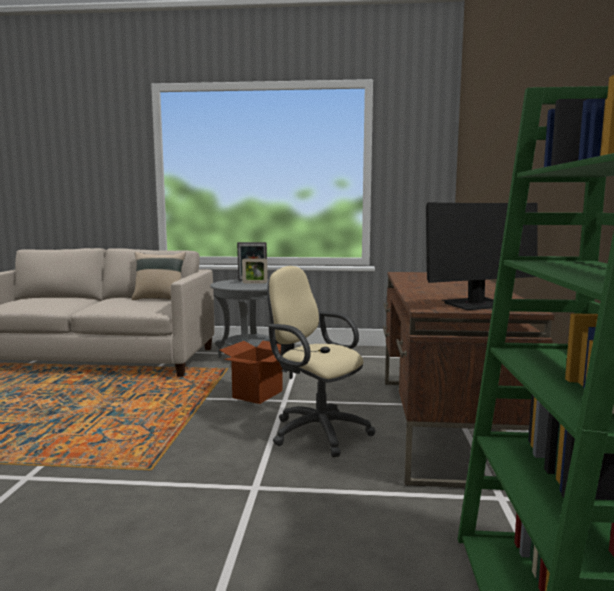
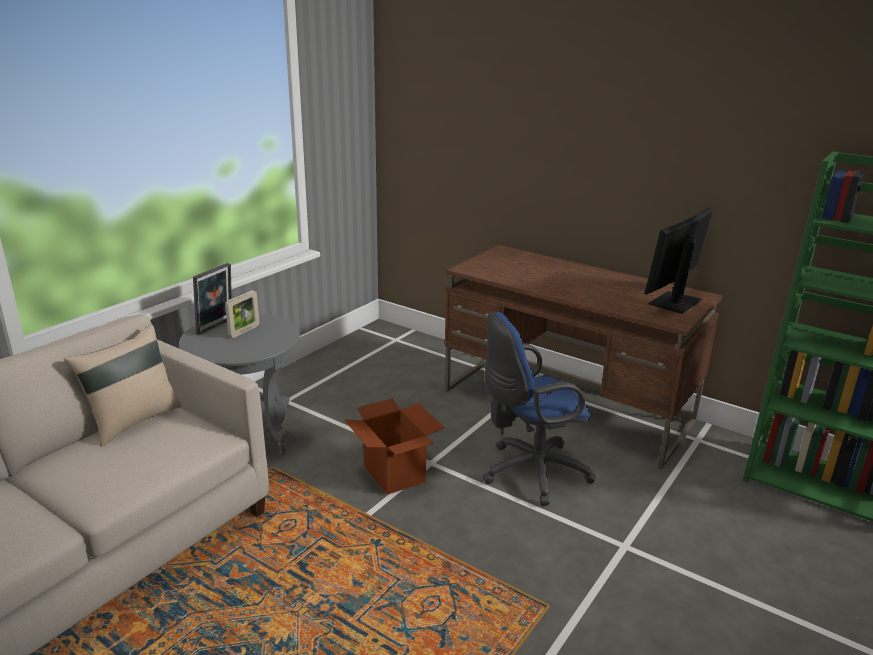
camera: 60 degrees left, 15 degrees up
(315, 431) = (530, 473): beige office chair -> blue office chair
(476, 305) = (674, 303): monitor -> monitor turned 150 degrees counterclockwise

